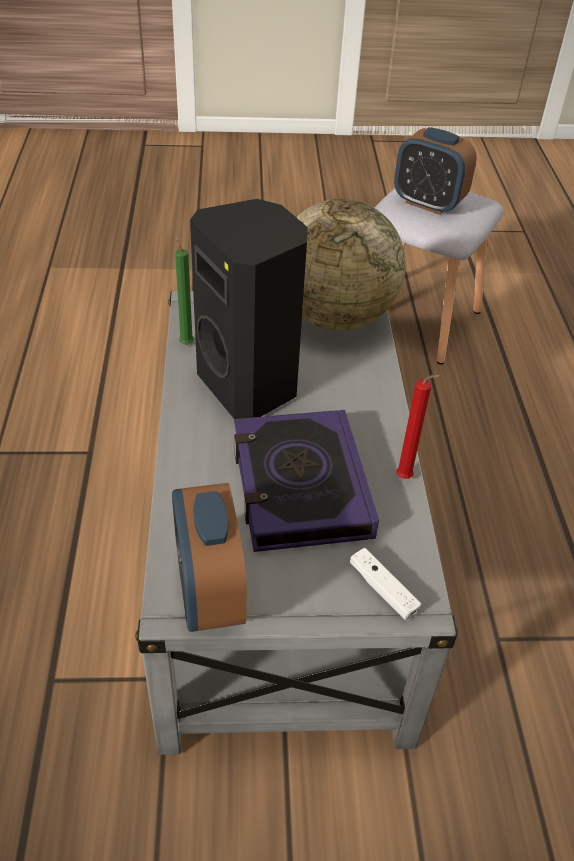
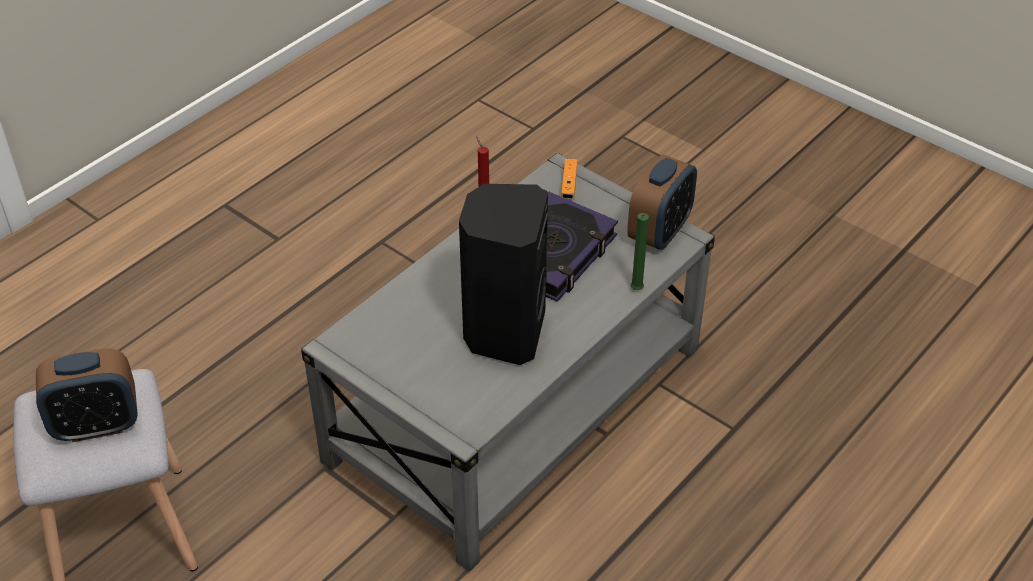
camera: 135 degrees left, 0 degrees up
(186, 343) = (510, 397): green candle -> green candle (636, 291)
(334, 317) = (372, 348): globe -> none
(383, 589) = (569, 184): white game controller -> orange game controller
(428, 203) = (97, 425): alarm clock -> alarm clock turned 90 degrees clockwise

